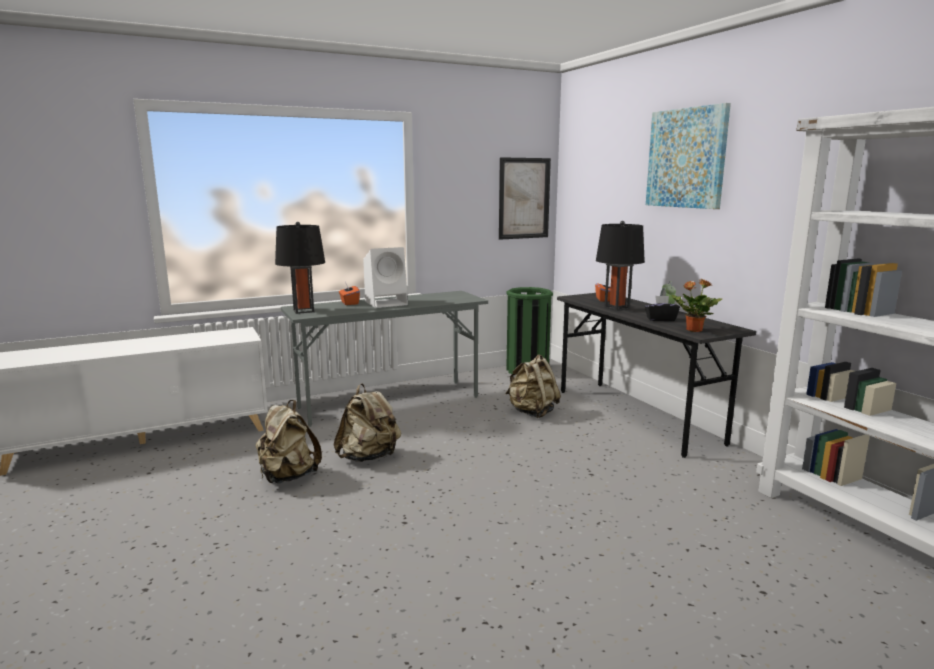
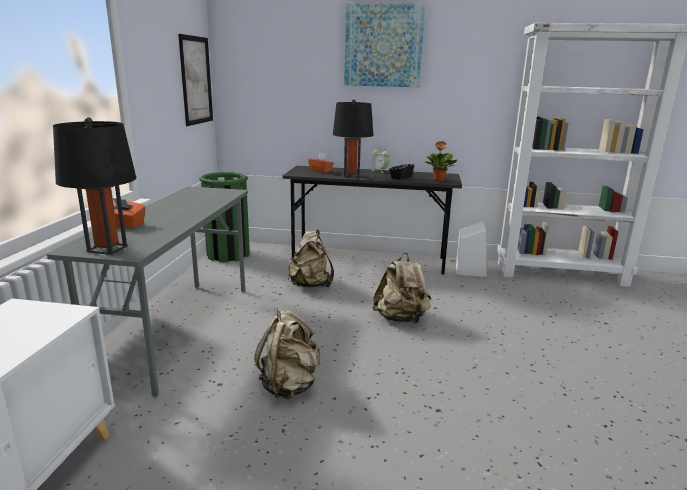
camera: 55 degrees left, 5 degrees up
(288, 477) = (269, 452): beige backpack -> beige backpack (401, 319)
(387, 303) = (169, 214): white speaker -> white speaker (470, 270)

